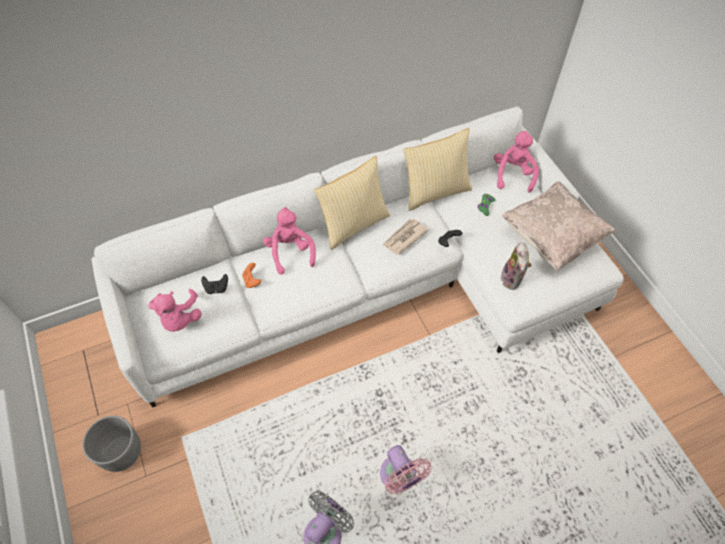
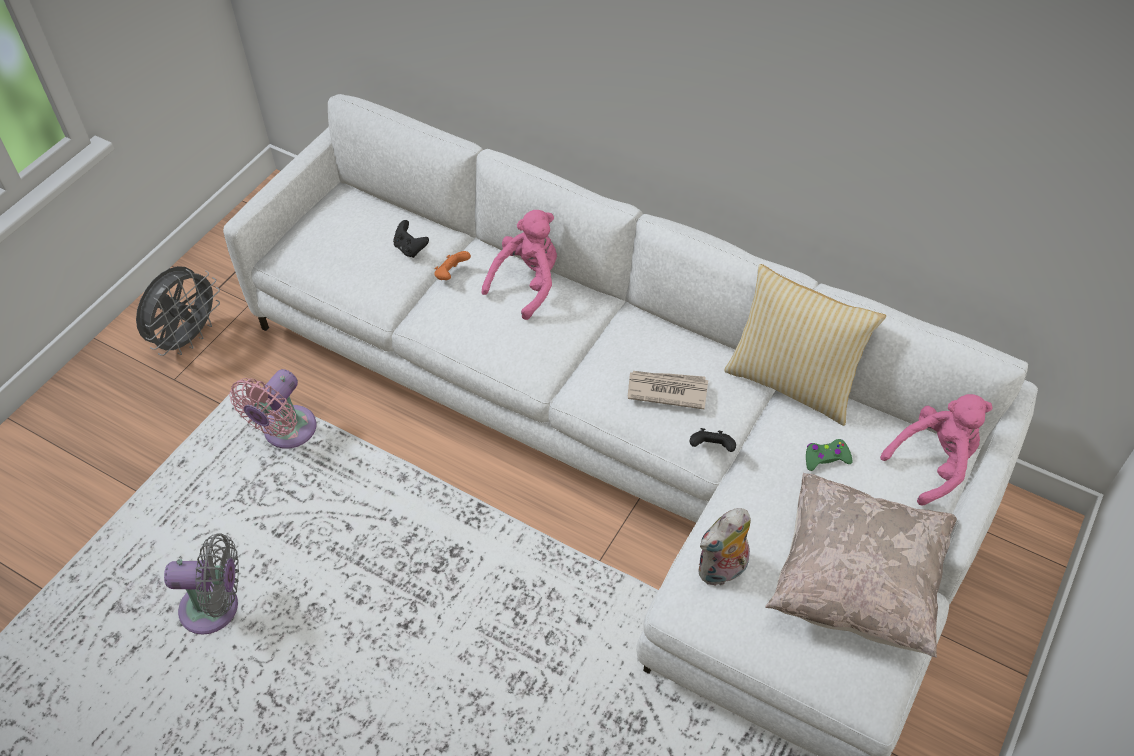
camera: 55 degrees right, 5 degrees down
(121, 452) = (188, 338): grey planter -> grey fan
(179, 318) = (340, 242): pink plush toy -> none
(353, 224) = (637, 322): pillow -> none
(400, 477) = (346, 652): pink fan -> pink fan (286, 432)

